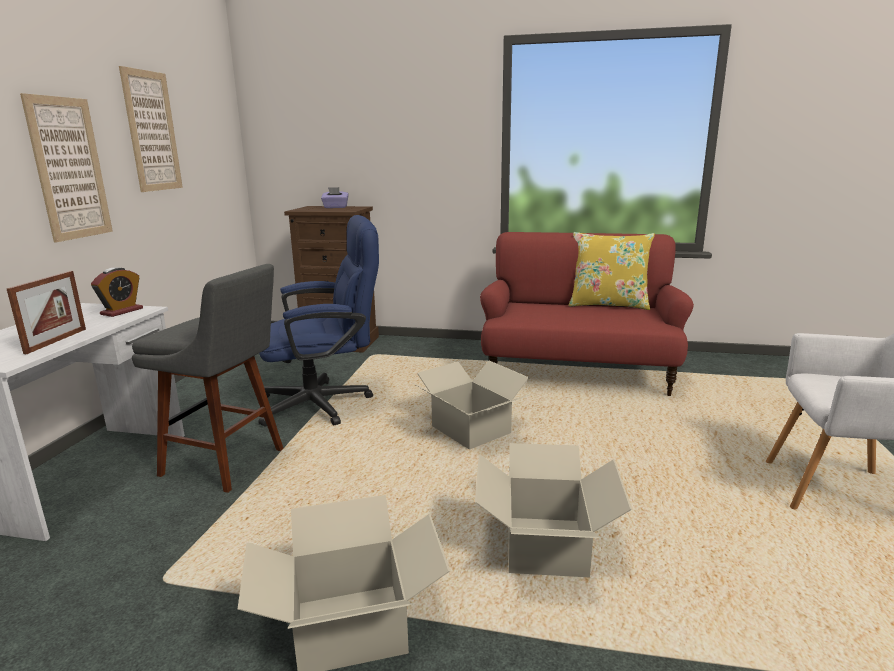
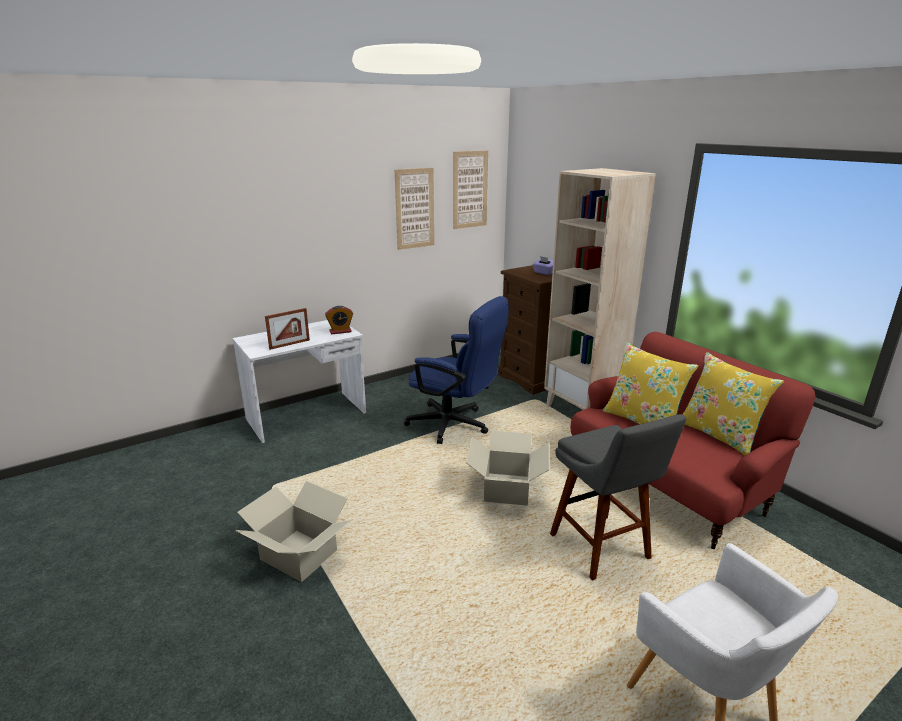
camera: 45 degrees right, 5 degrees up
(69, 169) = (346, 238): picture -> picture (470, 189)
(228, 463) = (362, 440): grey stool -> grey stool (602, 550)
(428, 348) = (583, 409): none -> beige bookcase
(544, 546) = (428, 583): cardboard box -> none
(548, 312) = (643, 421): none -> yellow pillow

